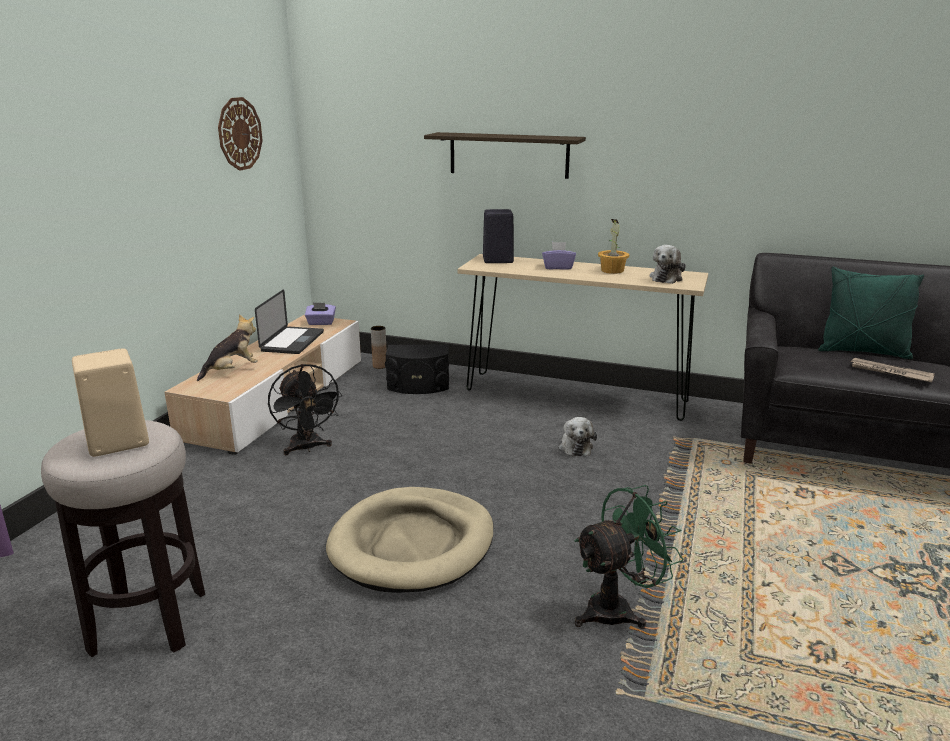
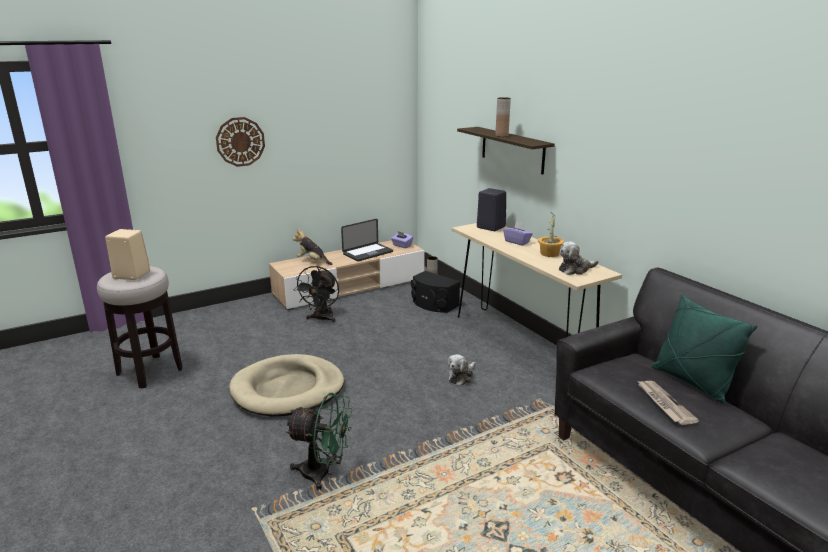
camera: 40 degrees right, 0 degrees up
(232, 371) = (312, 261): plush toy -> plush toy turned 150 degrees counterclockwise
(239, 134) = (358, 116): wall clock -> wall clock (240, 141)
(507, 136) = (501, 136): none -> brown vase

